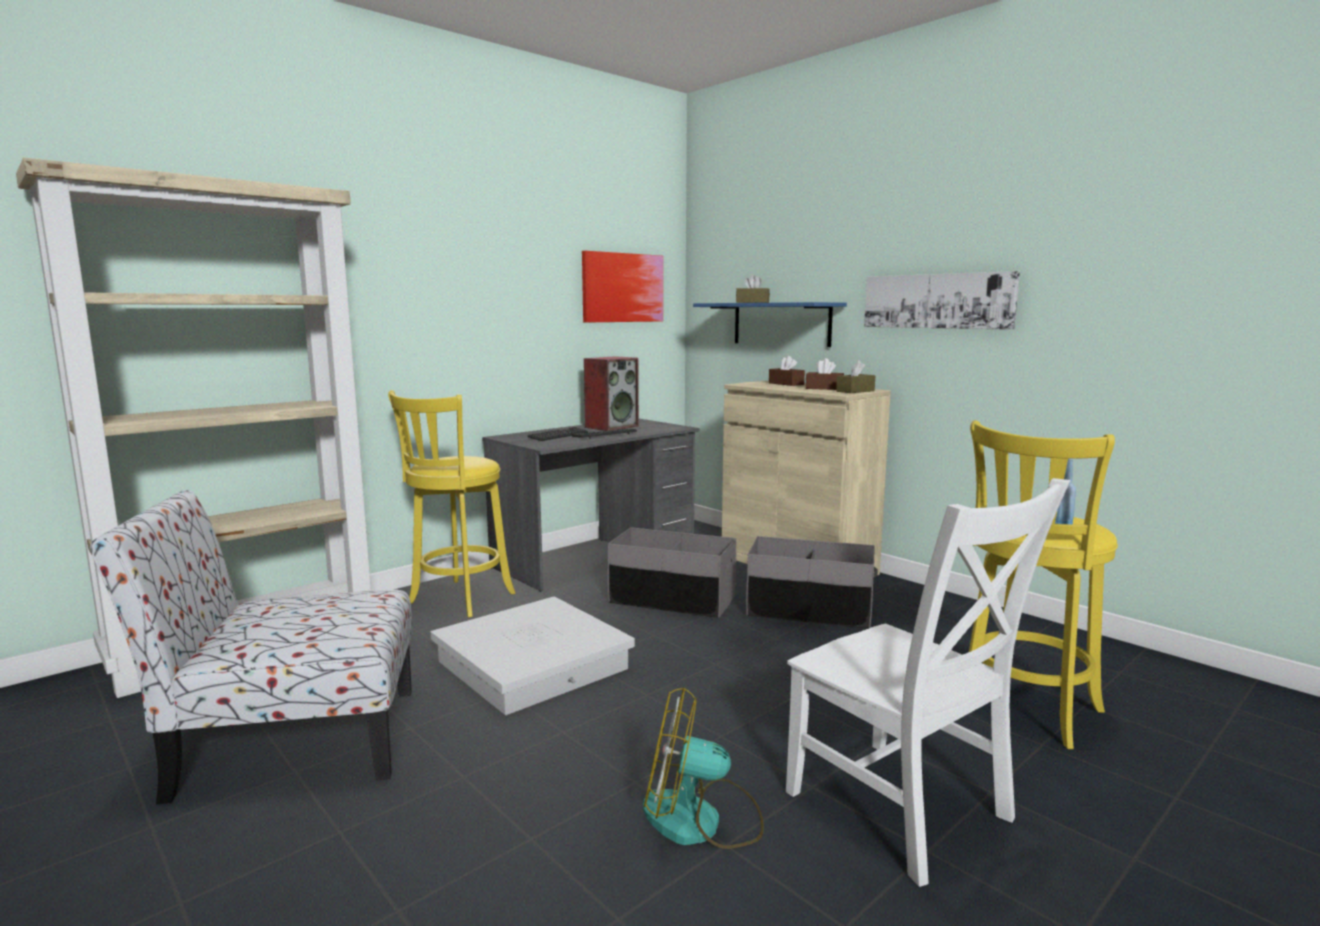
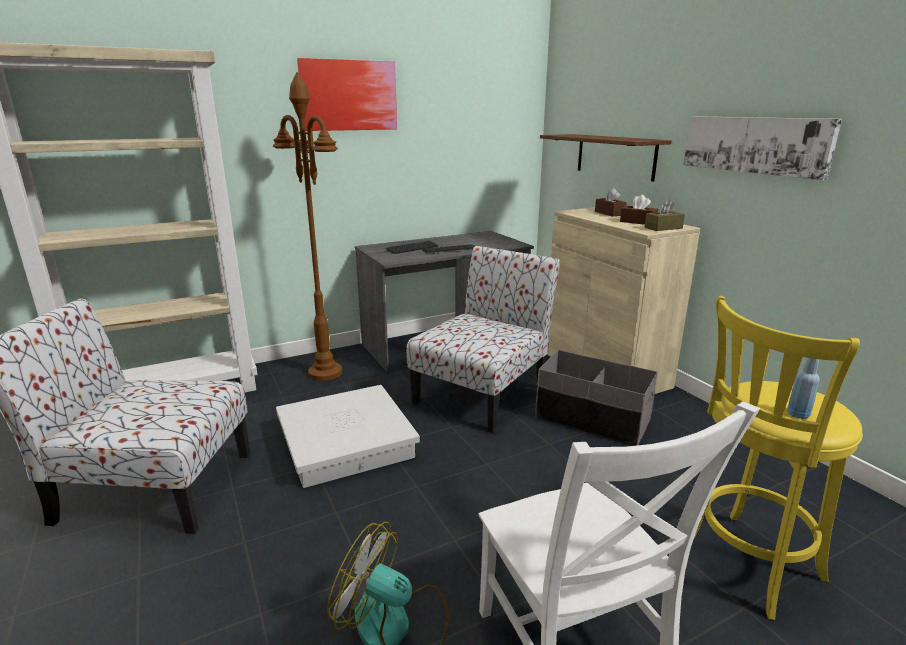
camera: 15 degrees right, 10 degrees up
(458, 600) = (325, 373): yellow stool -> brown floor lamp
(612, 426) = (463, 240): speaker -> none
(622, 287) = (482, 120): picture -> picture (349, 95)
(672, 600) = (483, 393): grey storage box -> chair
(752, 302) = (590, 136): brown tissue box -> none
(781, 324) = (615, 156): blue shelf -> brown shelf

